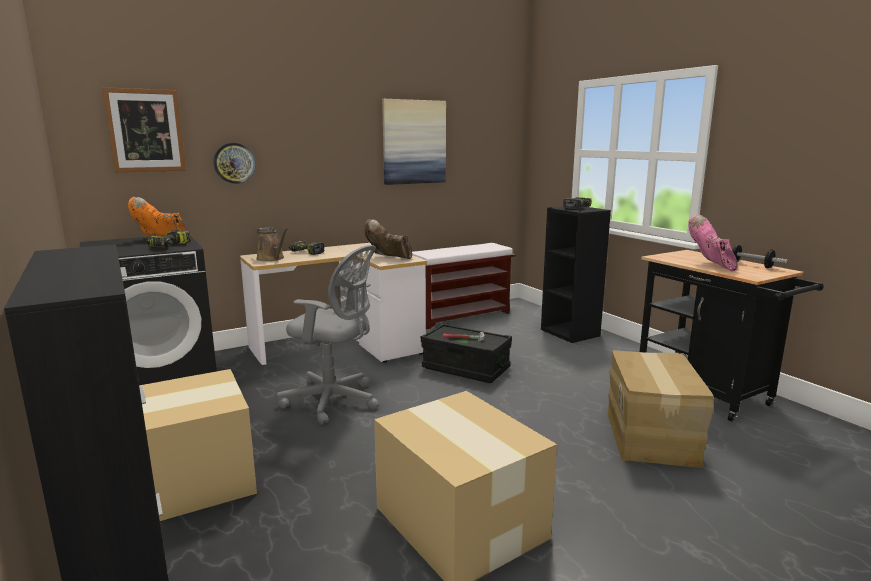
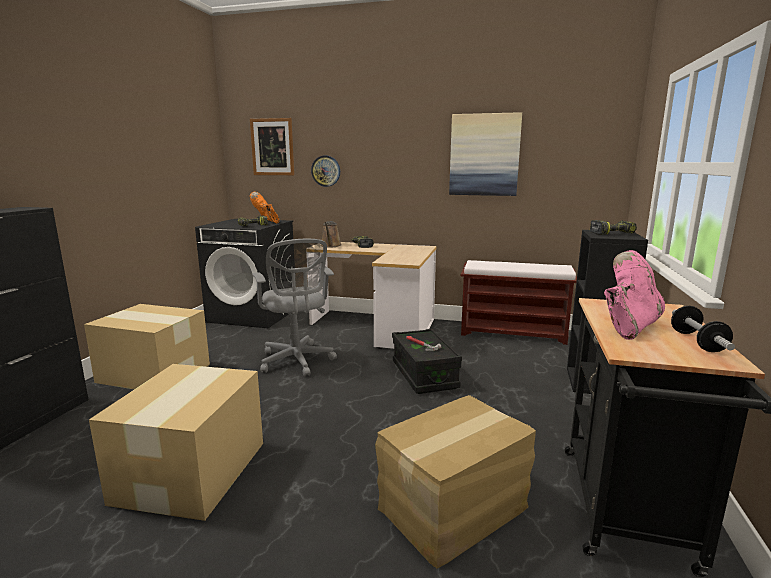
camera: 45 degrees right, 0 degrees up
(388, 258) = (398, 258): brown boot -> none

